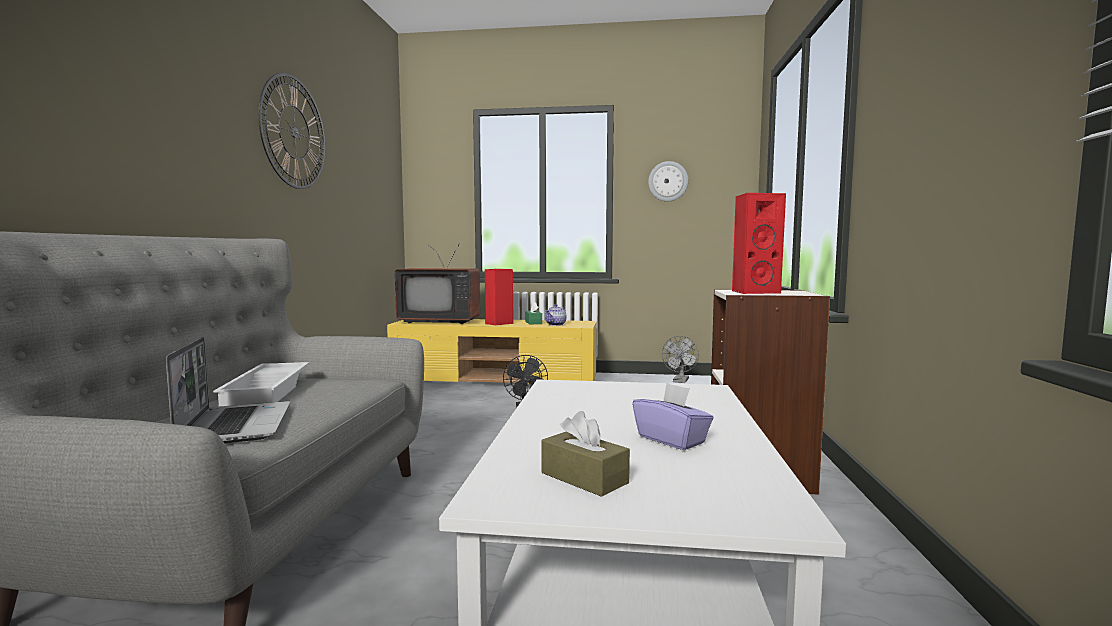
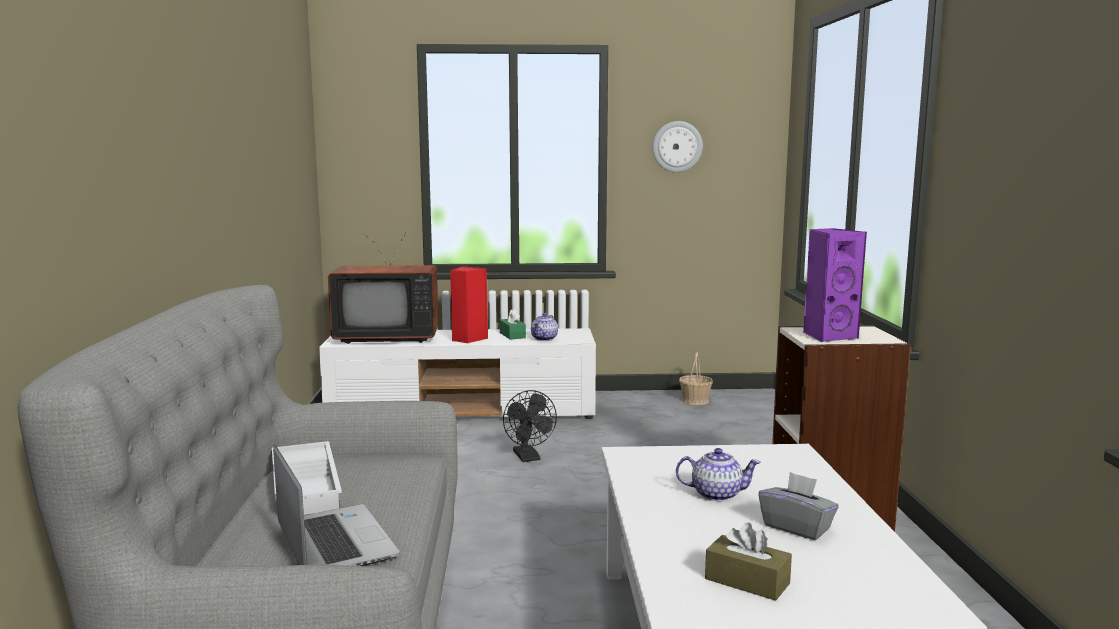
camera: 10 degrees left, 5 degrees up
(294, 132) = (230, 119): wall clock -> none
(496, 380) = (464, 411): yellow tv stand -> white tv stand
(610, 412) = (716, 494): none -> teapot
(671, 440) = (797, 527): purple tissue box -> grey tissue box
(680, 381) = (695, 400): grey fan -> basket
(753, 292) = (828, 336): red speaker -> purple speaker

